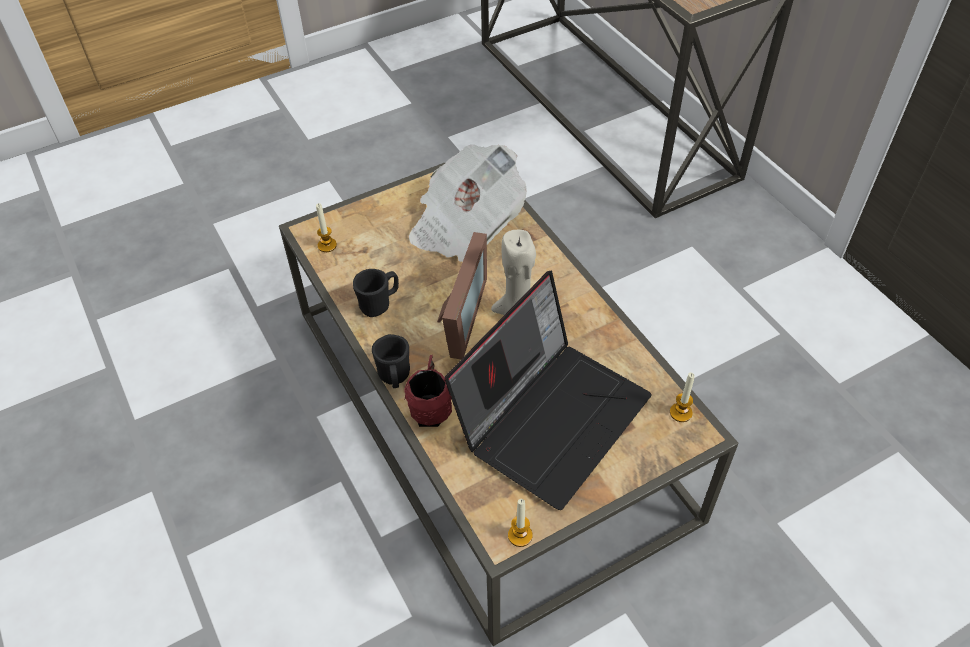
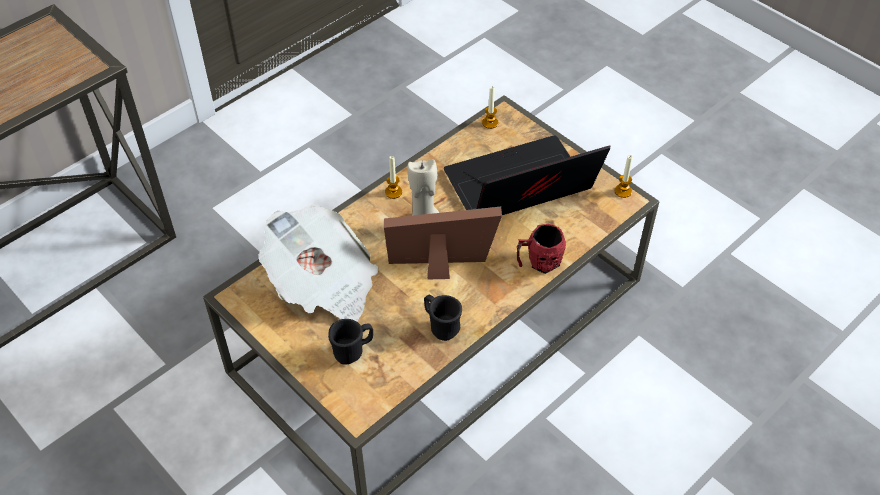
camera: 105 degrees left, 0 degrees up
(327, 245) = (376, 391): candle -> candle (393, 192)
(394, 377) = (518, 293): black mug -> black mug (352, 351)
(551, 416) = (519, 190): laptop -> laptop turned 45 degrees counterclockwise

